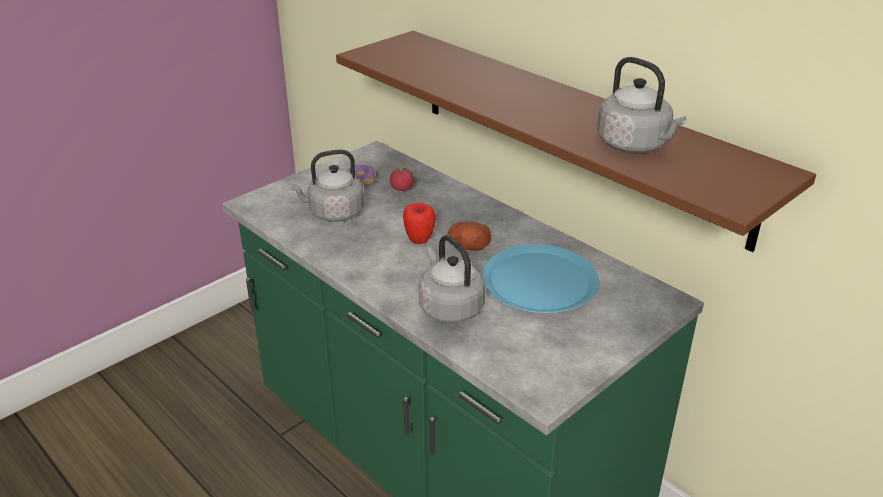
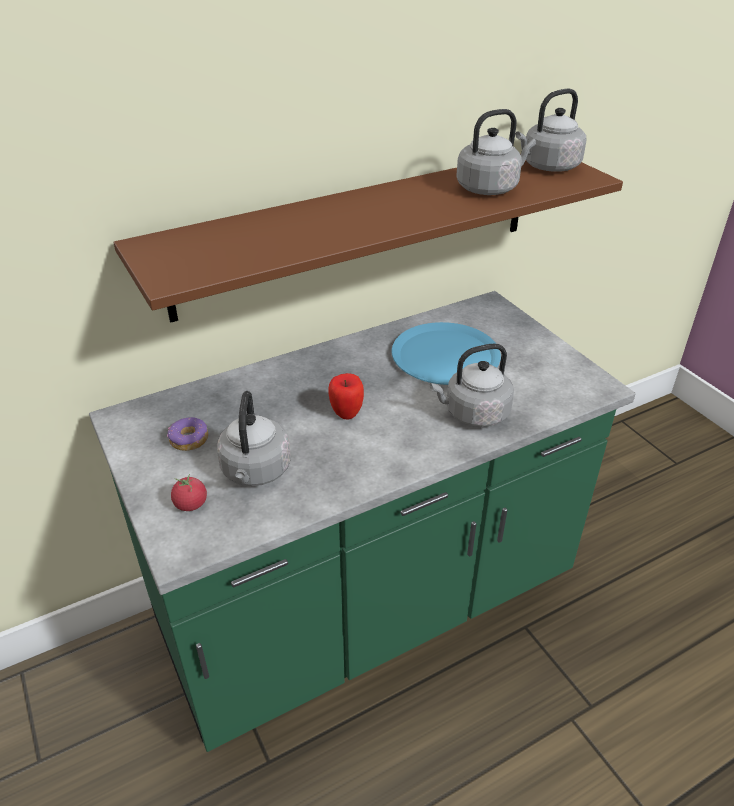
camera: 75 degrees left, 5 degrees up
(402, 188) = (230, 409): tomato -> tomato (191, 504)
(468, 246) = (373, 384): potato -> none
(738, 174) = (548, 167): none -> grey kettle

